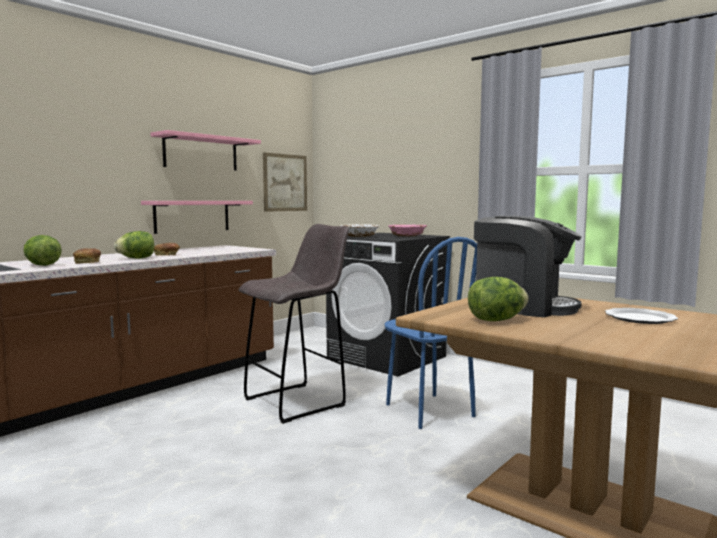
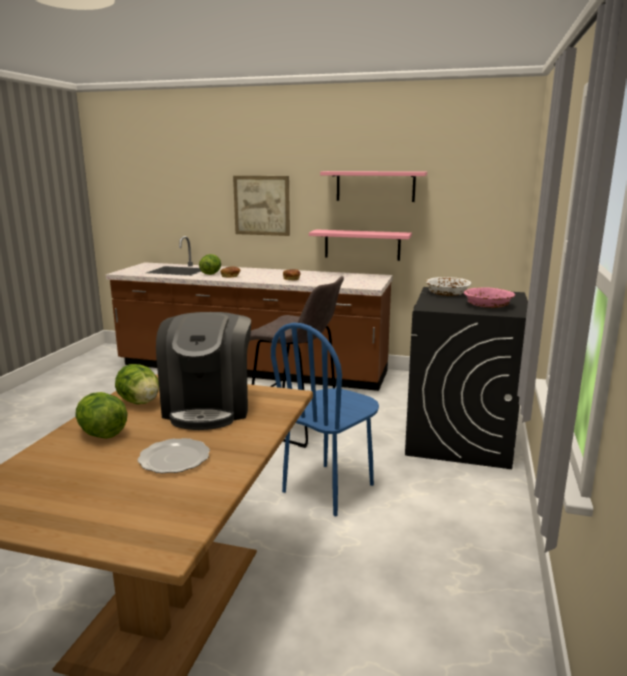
camera: 65 degrees right, 10 degrees up
(136, 258) = (265, 278): lettuce -> lettuce (102, 434)
(285, 182) = (482, 214): picture -> picture (261, 205)

